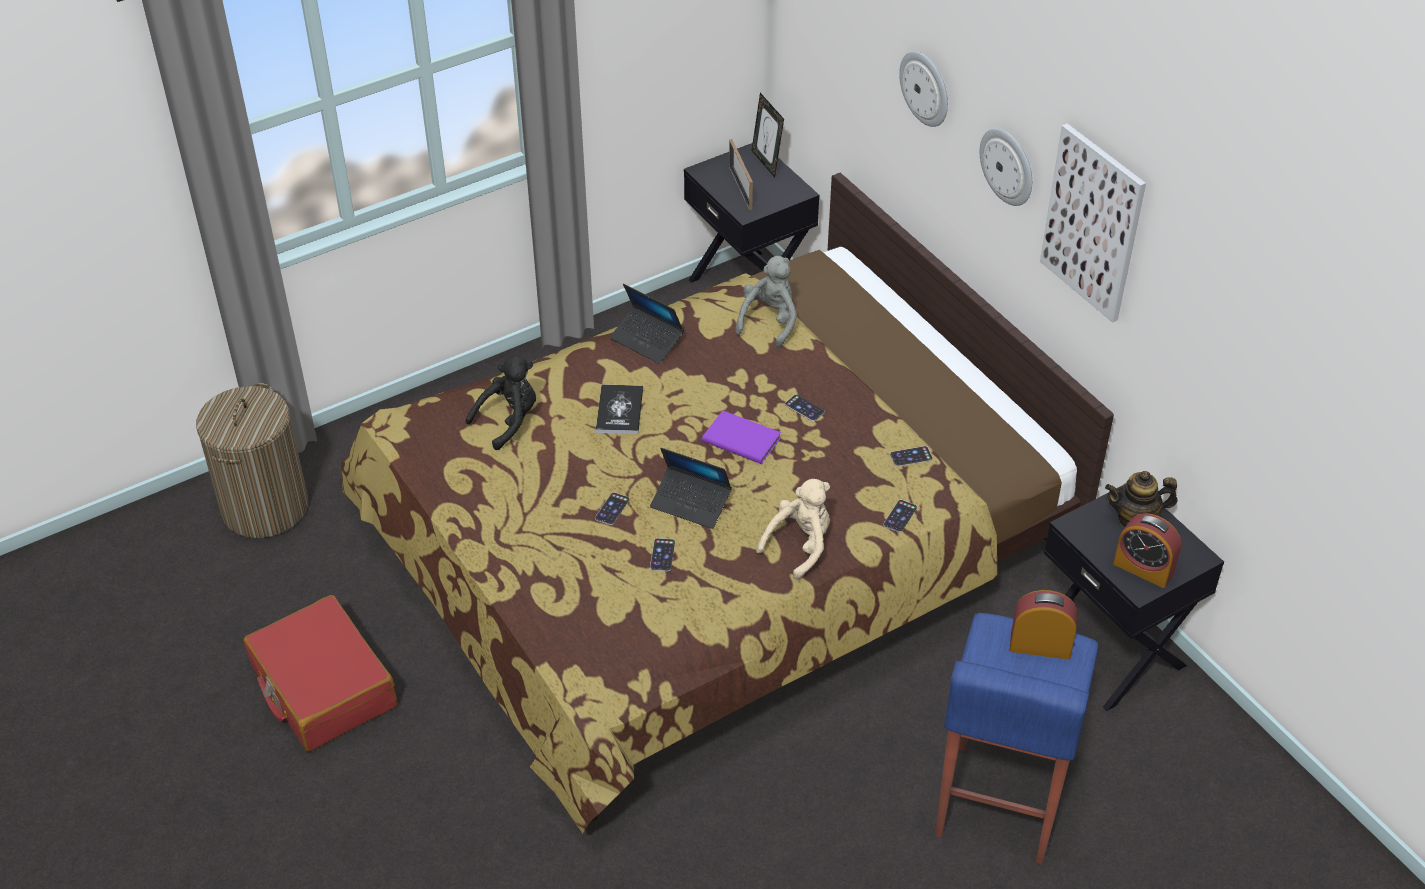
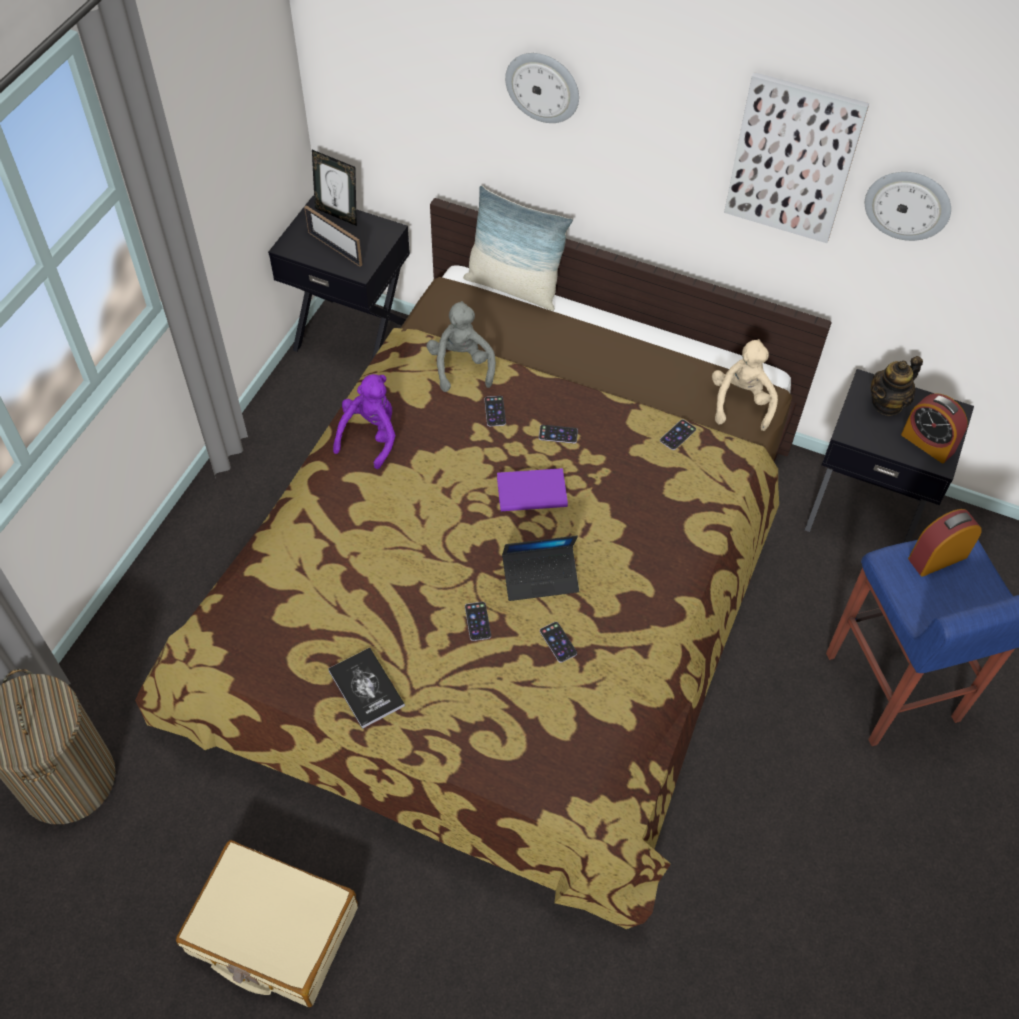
camera: 35 degrees left, 10 degrees up
(323, 687) = (272, 931): red suitcase -> beige suitcase
(509, 421) = (310, 583): black plush toy -> none
(619, 410) = (404, 519): book -> book (366, 688)
(647, 340) = (370, 436): laptop -> purple plush toy
(800, 546) = (660, 567): beige plush toy -> beige plush toy (741, 402)
(876, 283) = (513, 287): none -> pillow
(900, 516) = (713, 495): phone -> phone (495, 411)
(1008, 166) = (669, 134): wall clock -> wall clock (908, 204)
(1143, 568) = (927, 443): alarm clock -> alarm clock turned 45 degrees clockwise

